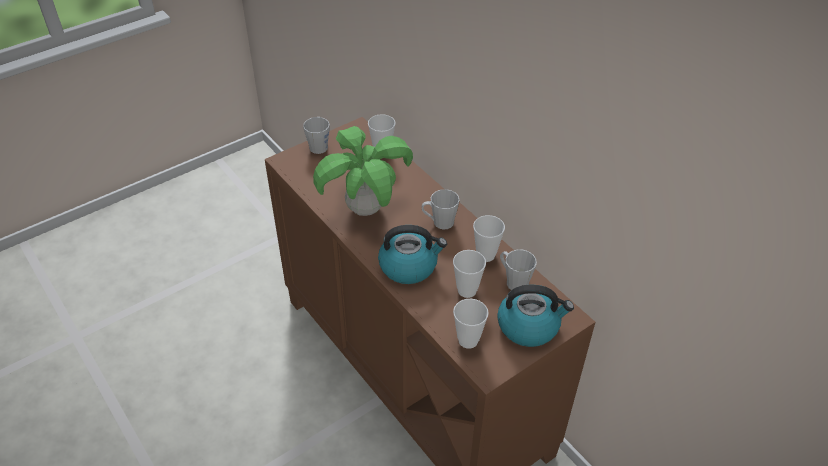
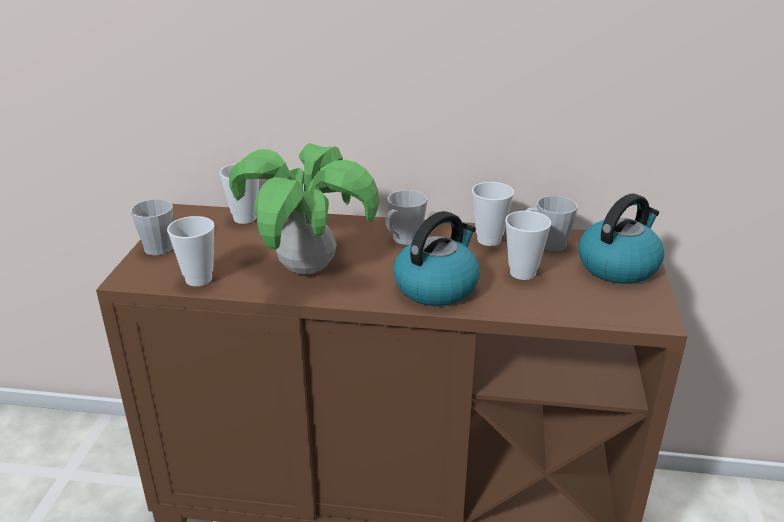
camera: 45 degrees left, 15 degrees down
(468, 340) = (595, 307): cup -> cup (198, 279)

